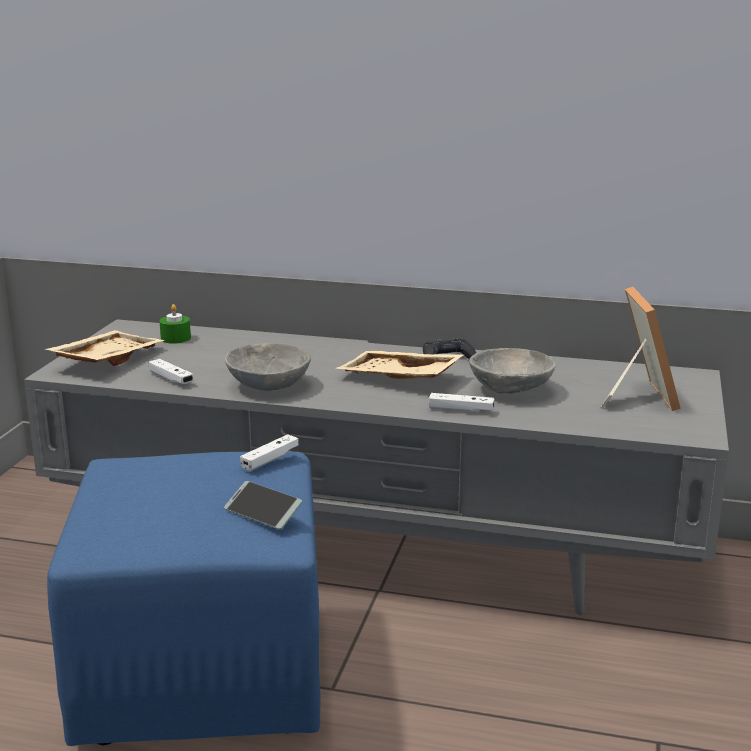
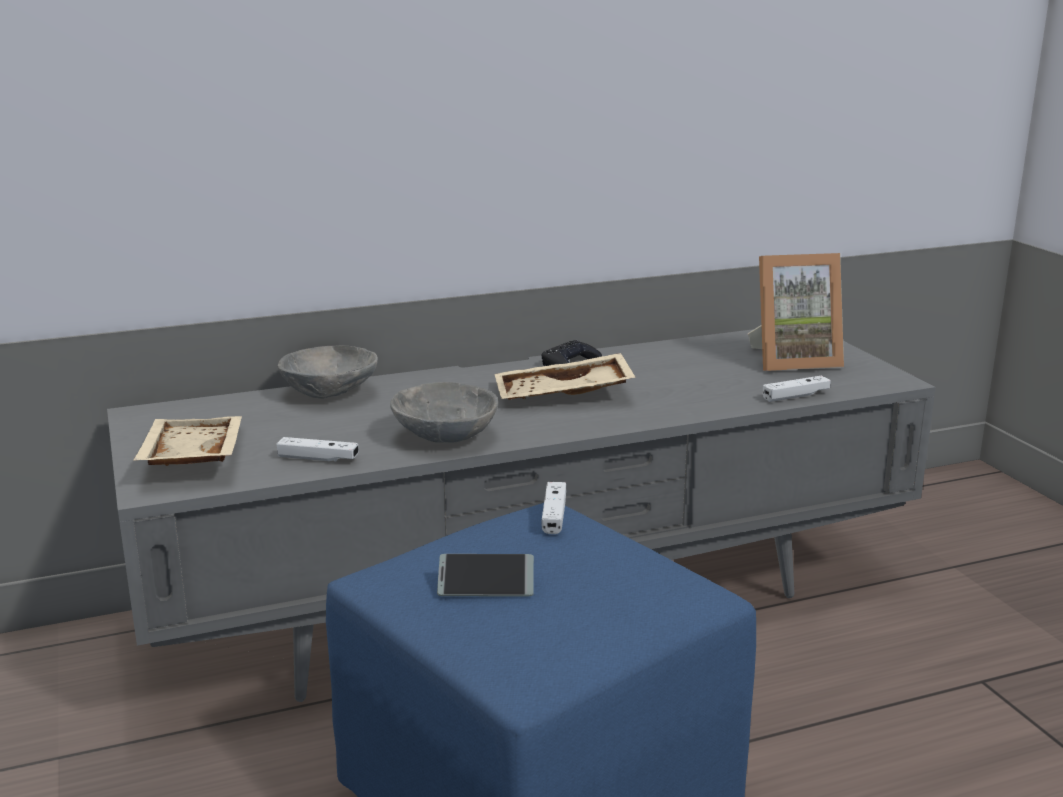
camera: 35 degrees left, 0 degrees up
(175, 338) = (233, 413): green candle -> none
(263, 512) = (647, 570): phone -> phone (486, 585)
(461, 410) = (676, 410): white game controller -> white game controller (795, 396)
(512, 390) = (685, 380): grey bowl -> grey bowl (332, 393)
(637, 397) = (792, 360): picture frame -> picture frame turned 120 degrees clockwise

